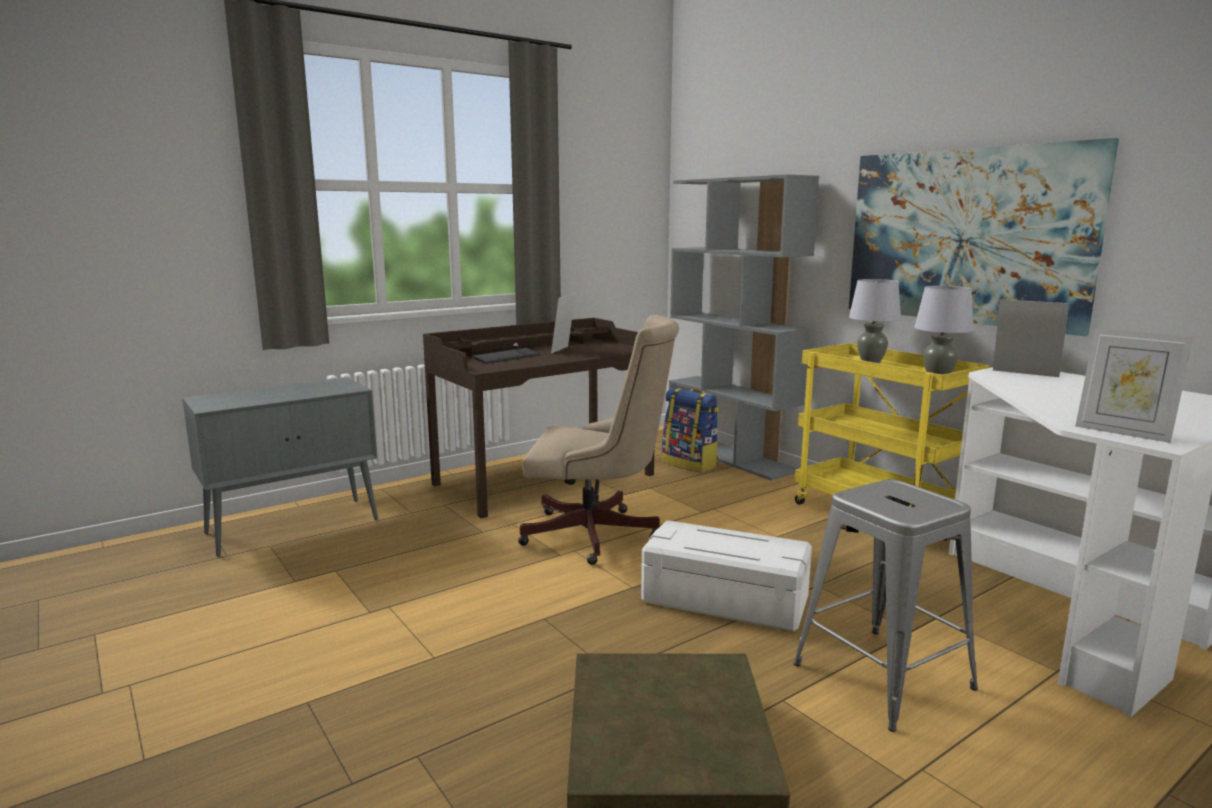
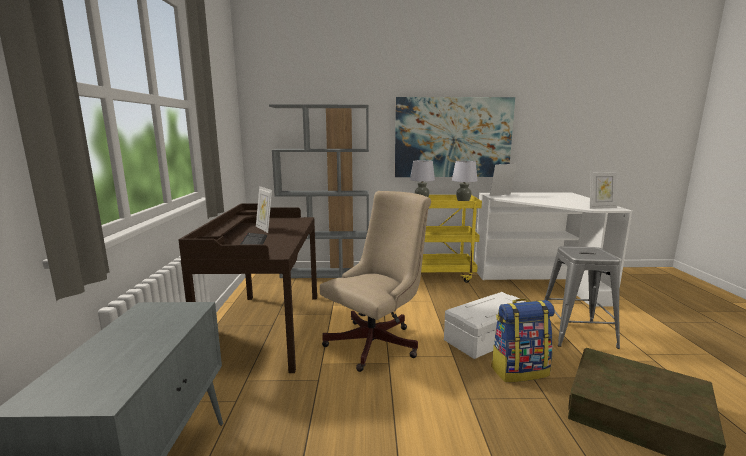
camera: 55 degrees left, 0 degrees up
(690, 464) = (319, 284): backpack -> backpack (519, 370)

